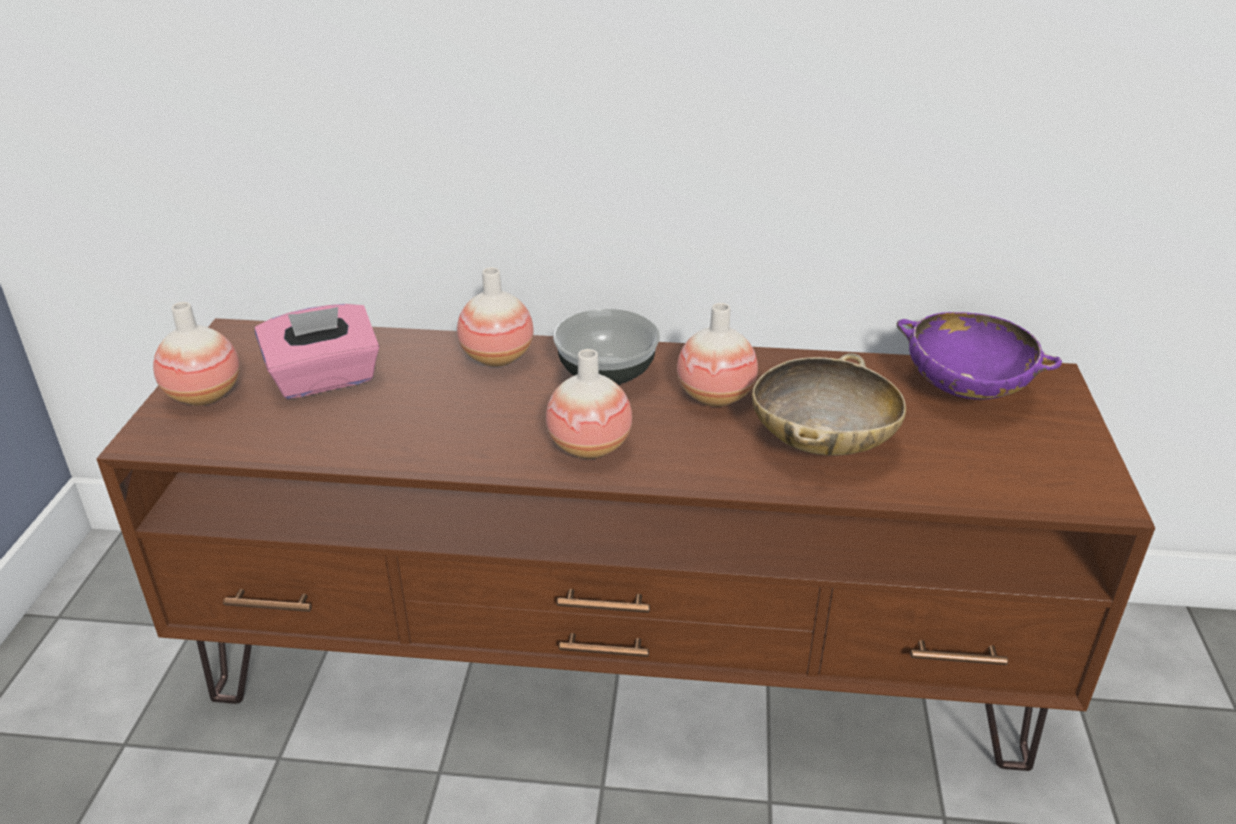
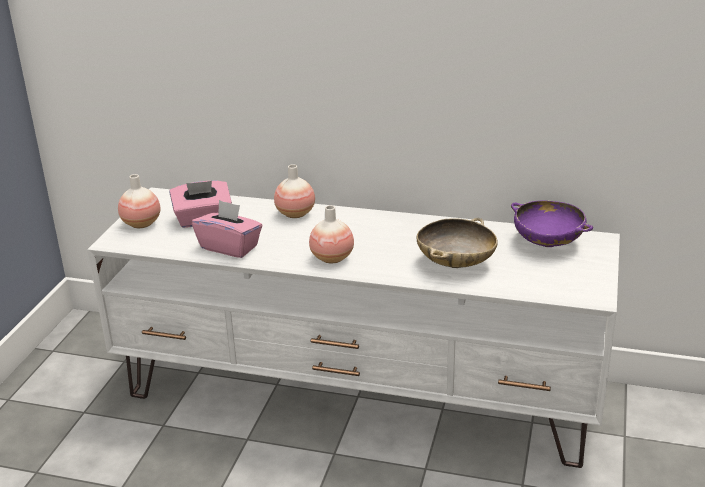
camera: 10 degrees right, 5 degrees down
(386, 435) = (230, 247): none -> pink tissue box
(607, 374) = (352, 225): bowl -> none
(621, 657) = (359, 394): brown tv stand -> white tv stand
(715, 396) = (407, 238): vase -> none

